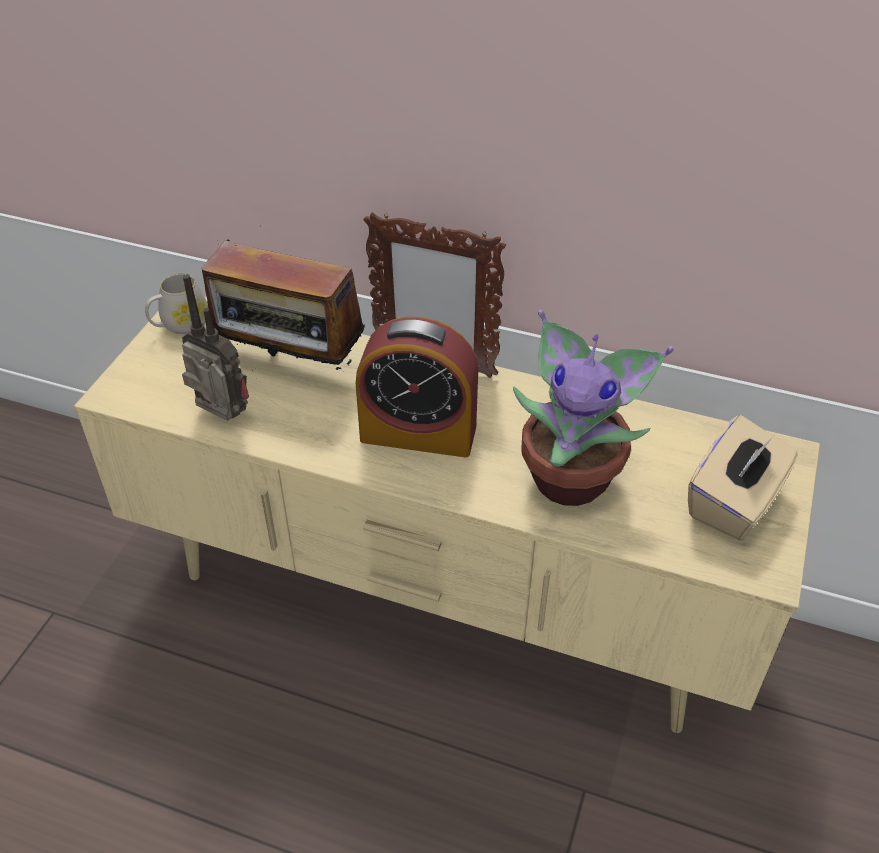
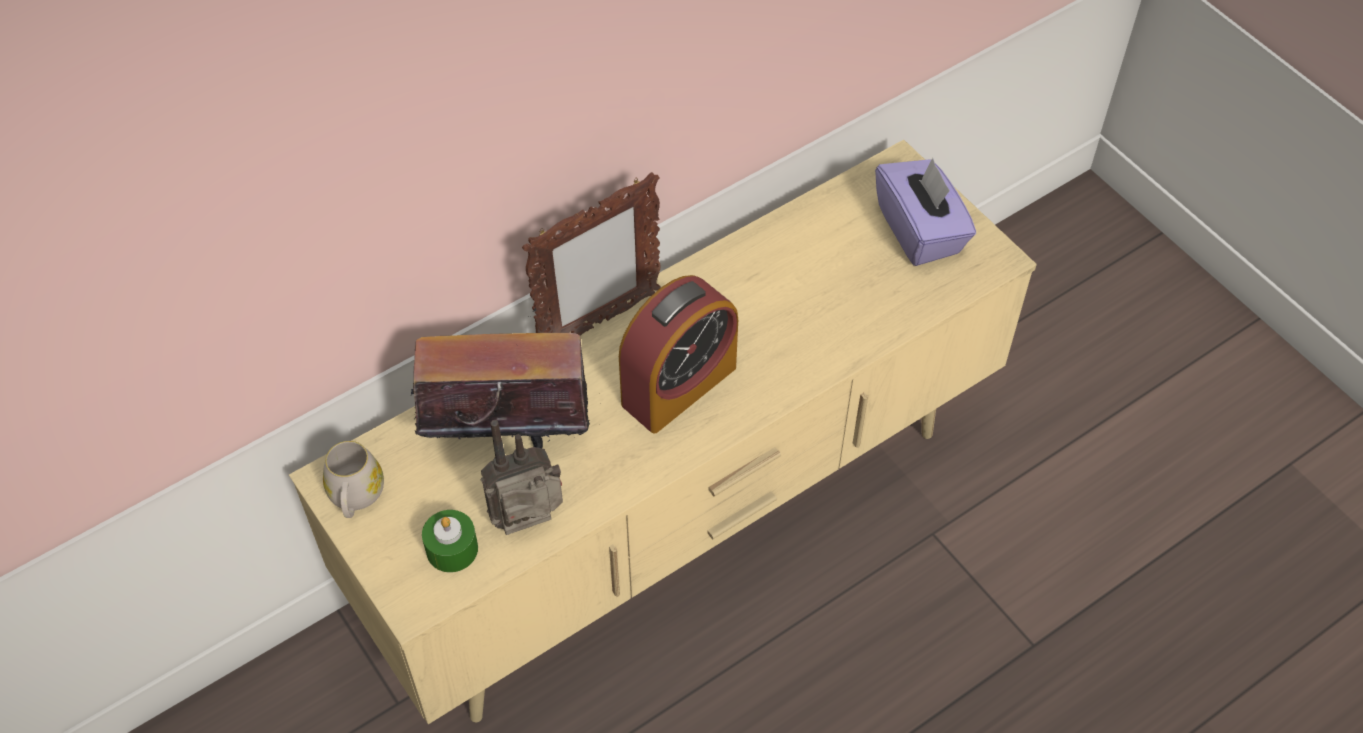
camera: 55 degrees left, 10 degrees up
(171, 389) = (452, 549): none -> green candle
(291, 367) = (506, 435): radio -> radio turned 150 degrees counterclockwise
(573, 476) = (815, 311): potted plant -> none
(734, 502) = (920, 231): beige tissue box -> purple tissue box

